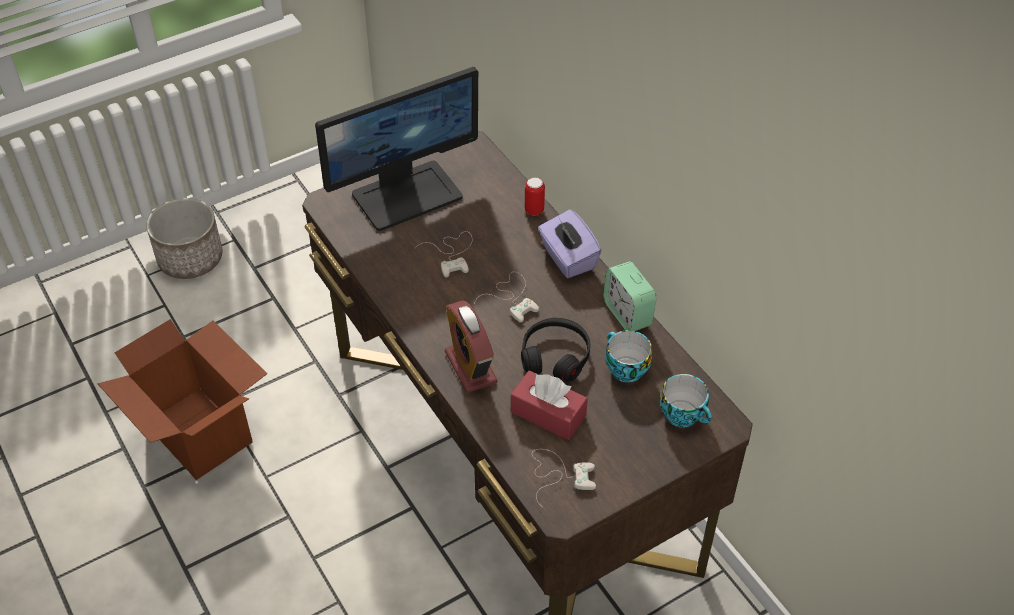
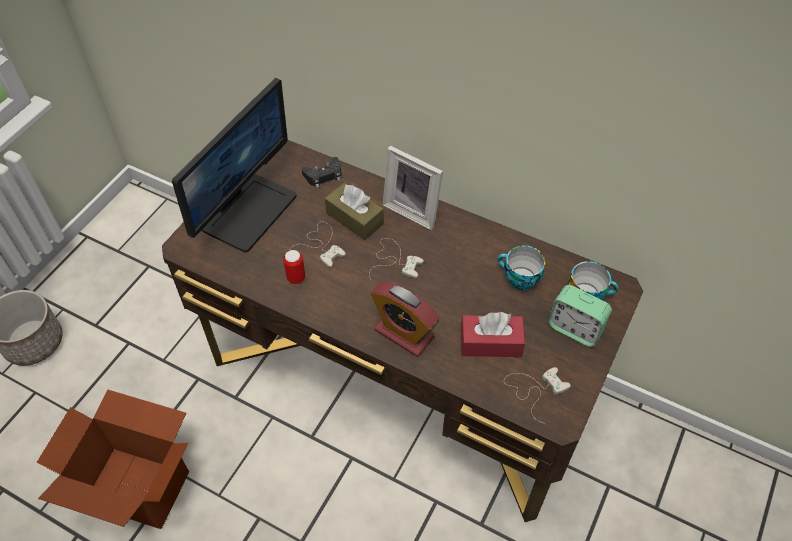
camera: 30 degrees left, 5 degrees up
(502, 190) = (323, 175): none -> black game controller
(502, 242) = (354, 218): none -> brown tissue box
(534, 210) = (360, 181): can -> can (296, 278)
(555, 356) = (462, 293): black headphones -> none
(567, 258) = (414, 209): purple tissue box -> picture frame
(627, 314) = (489, 234): alarm clock -> alarm clock (575, 328)

